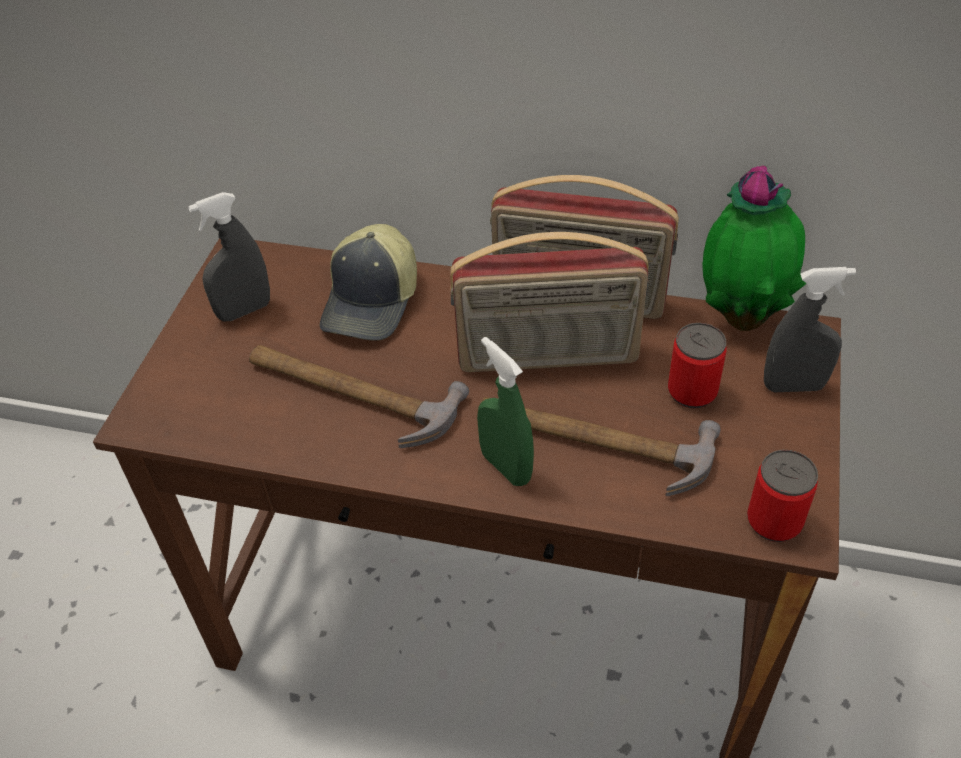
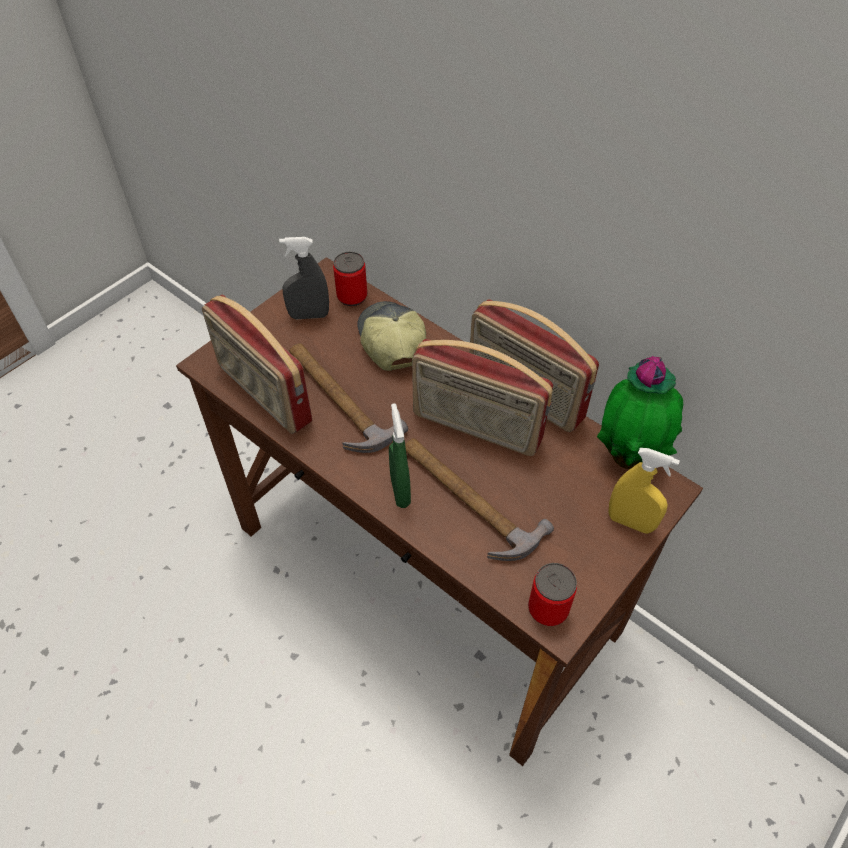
camera: 25 degrees right, 5 degrees up
(245, 428) = (263, 394): none -> radio
(373, 302) = (390, 341): cap -> cap turned 120 degrees clockwise
(692, 391) = (556, 494): can -> can (352, 296)
(794, 386) = (630, 522): grey spray bottle -> yellow spray bottle

